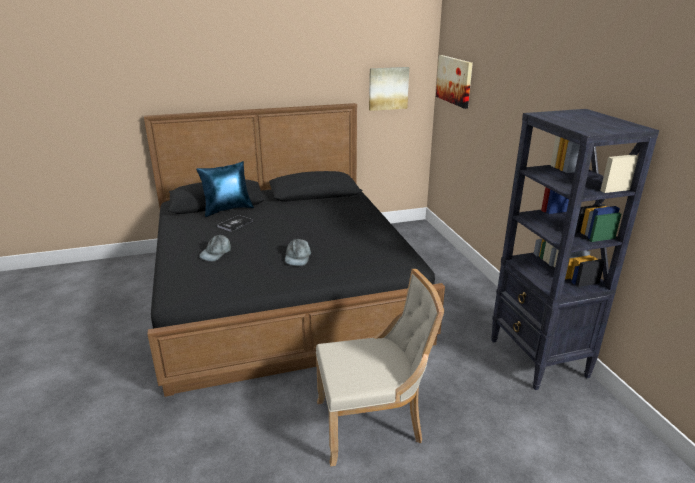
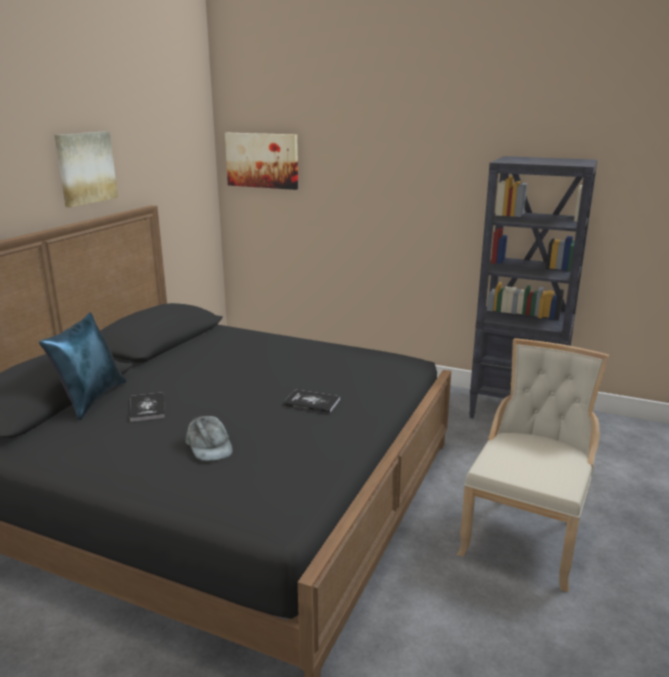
camera: 50 degrees left, 5 degrees down
(297, 257) = (311, 402): grey cap -> book
(388, 88) = (178, 181): picture -> picture (85, 168)

